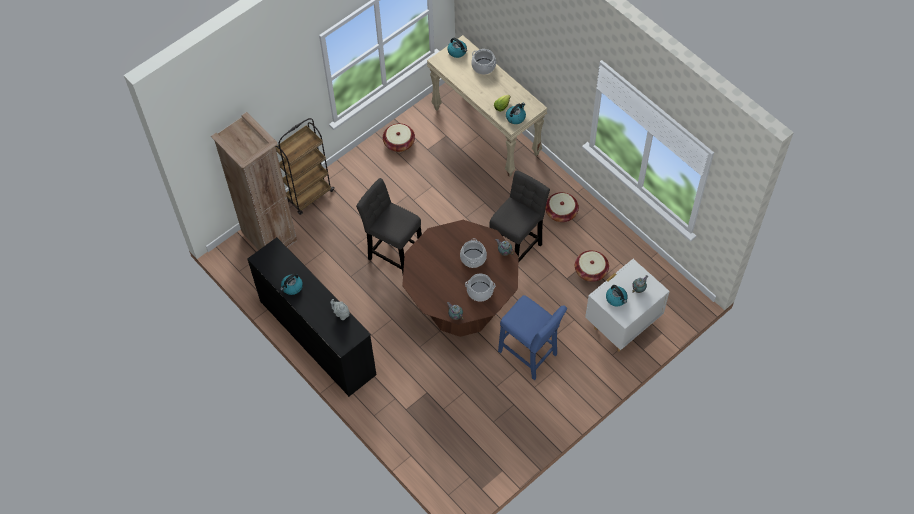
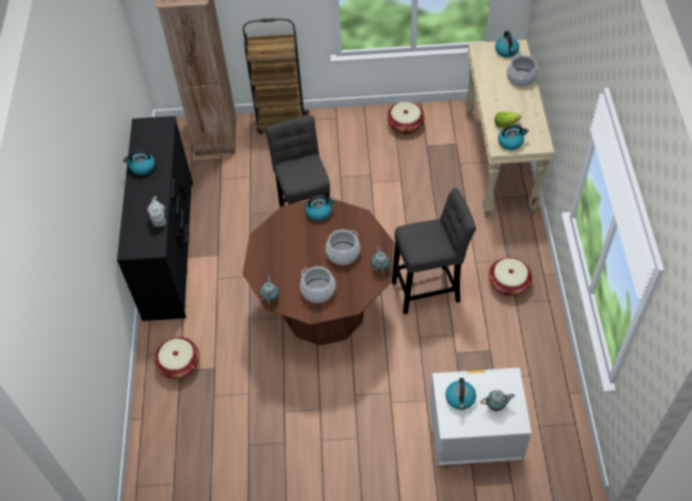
camera: 40 degrees right, 5 degrees down
(433, 241) = (319, 212): none -> kettle
(529, 355) = (346, 404): blue stool -> none
(591, 271) = (488, 362): basket -> basket (179, 364)

